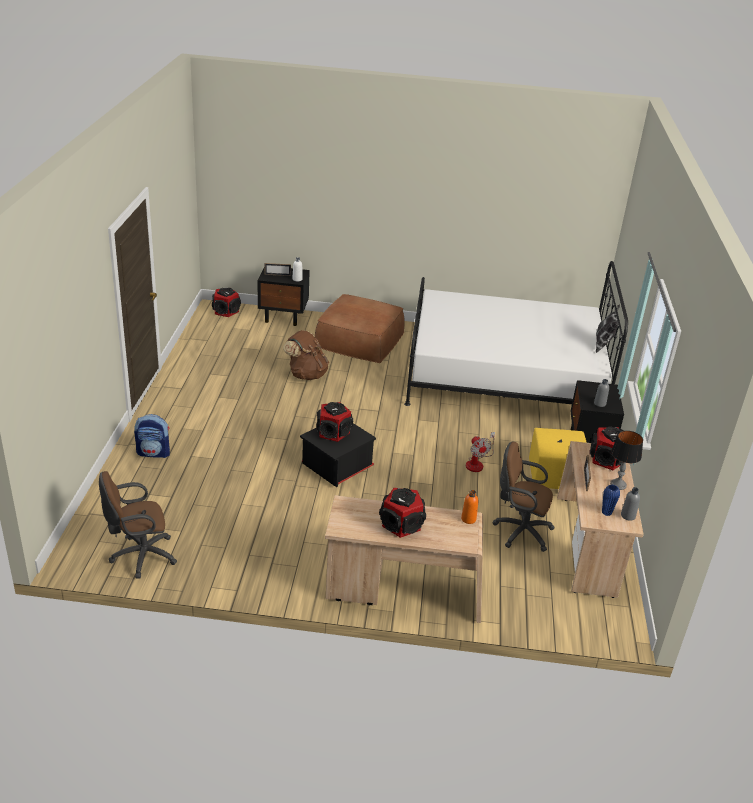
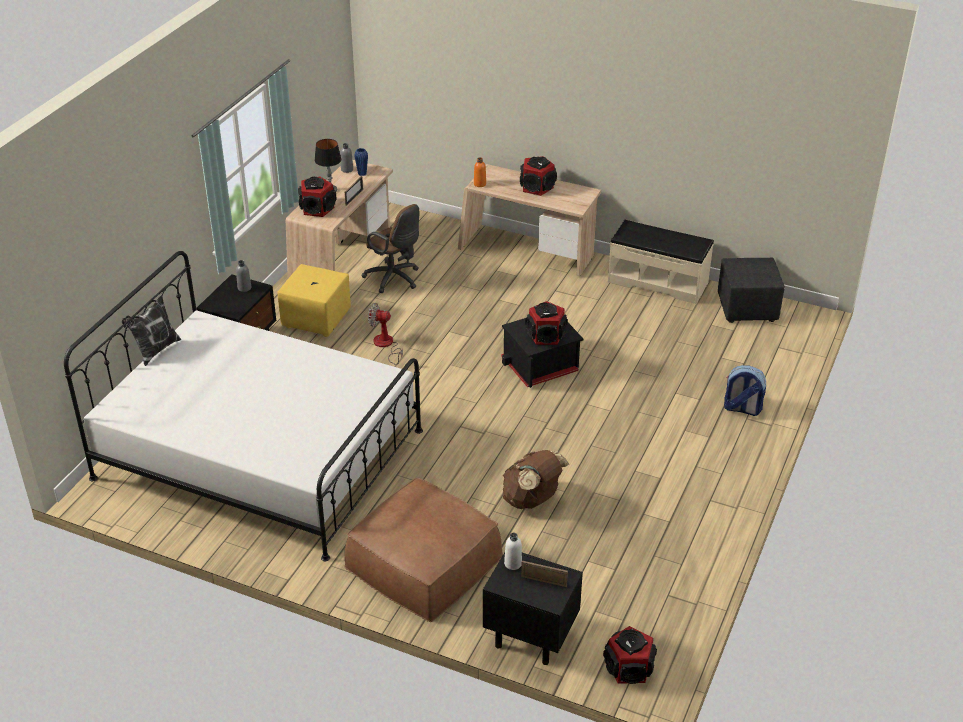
camera: 160 degrees left, 5 degrees up
(140, 556) = (748, 309): brown office chair -> black ottoman
(243, 576) = (658, 282): none -> beige bench
(477, 463) = (386, 345): fan -> fan turned 75 degrees counterclockwise

